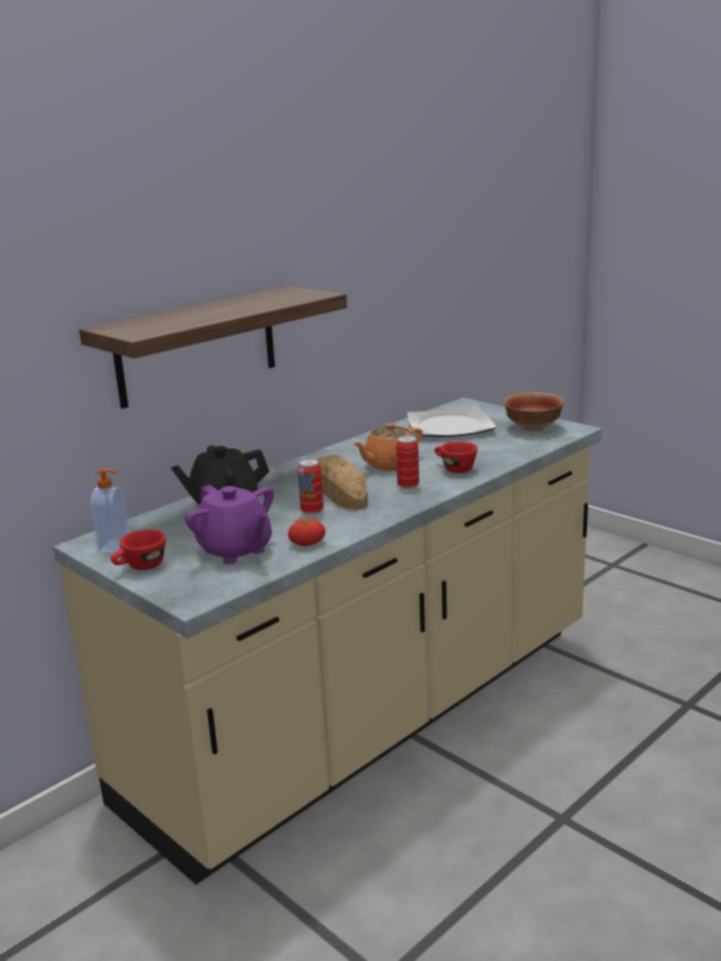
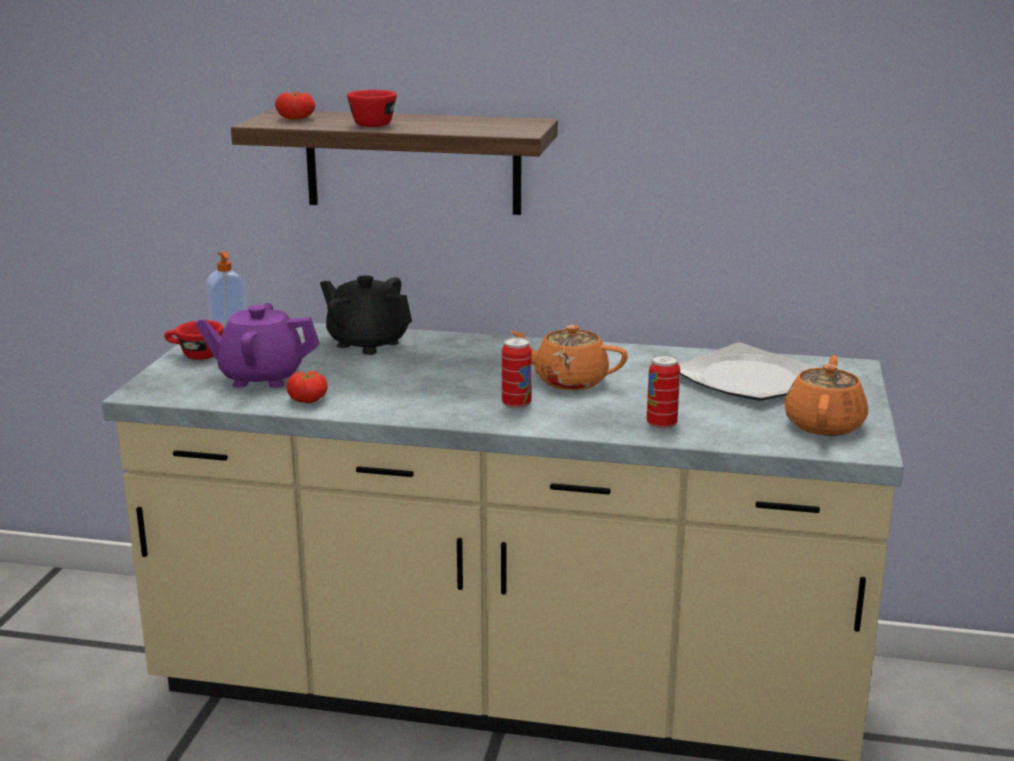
camera: 55 degrees right, 0 degrees up
(143, 326) = (297, 118): none -> tomato
(235, 551) = (261, 378): purple teapot -> purple teapot turned 75 degrees clockwise
(312, 511) = (390, 381): can -> can (661, 424)
(339, 490) = (461, 378): bread -> none
(454, 468) = (602, 414): red cup -> red cup (374, 124)
(534, 428) = (824, 424): bowl -> orange teapot

